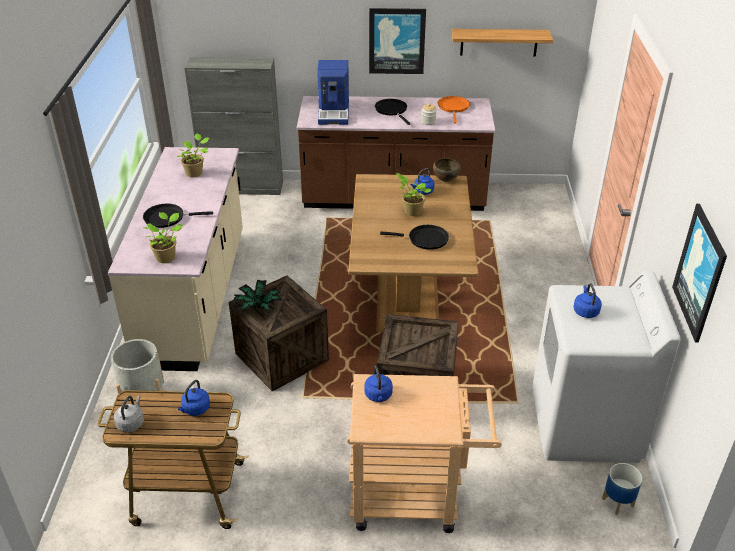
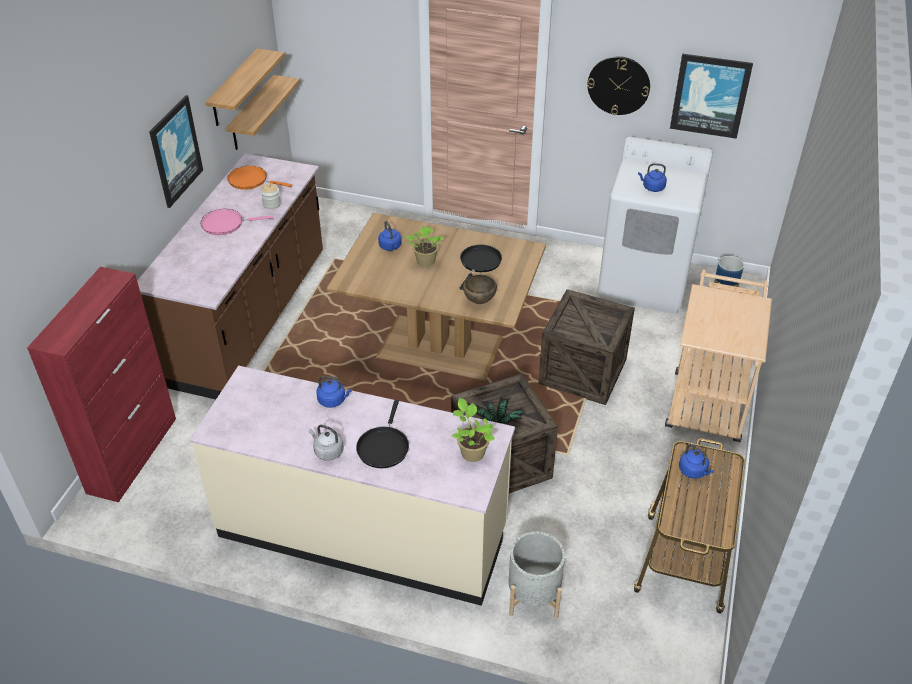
camera: 75 degrees left, 5 degrees up
(131, 423) = (707, 524): grey kettle -> grey kettle (327, 451)
(195, 173) = (283, 412): potted plant -> none
(243, 188) = (133, 454): grey cabinet -> red cabinet
(334, 112) = (198, 269): coffee machine -> none
(378, 396) = (712, 333): blue kettle -> blue kettle (333, 400)
(392, 110) = (226, 224): black frying pan -> pink frying pan
(445, 180) = (376, 227): brown bowl -> brown bowl (479, 301)
(518, 77) = (252, 114): none -> shelf
(669, 210) = (618, 85): none -> wall clock

